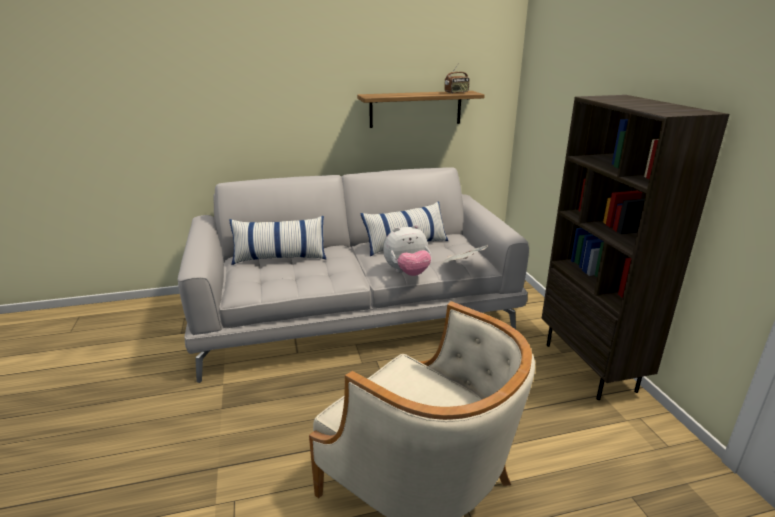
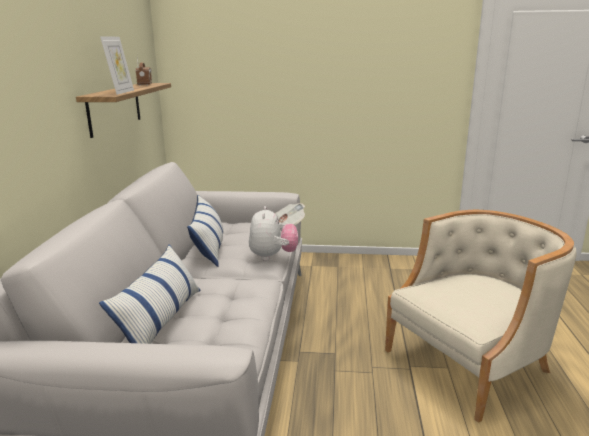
camera: 70 degrees left, 5 degrees down
(390, 96) = (121, 92): none -> picture frame
(591, 367) = (360, 262): brown bookcase -> none

